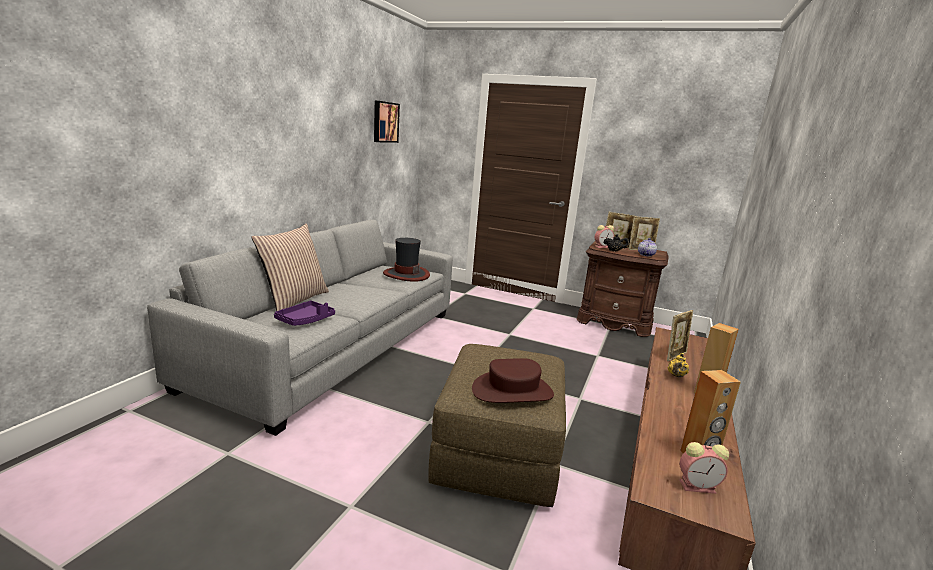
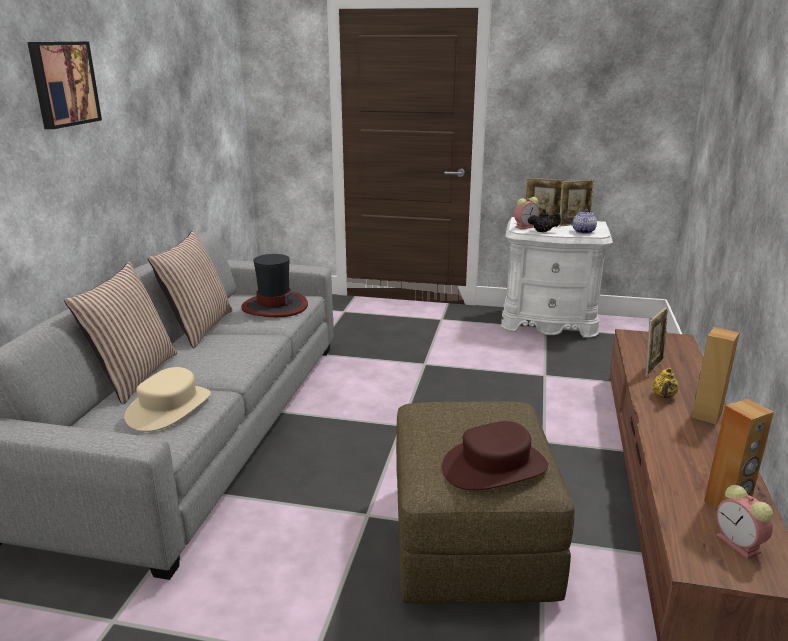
camera: 10 degrees left, 5 degrees up
(305, 320) = (169, 408): purple tray -> beige hat
(350, 279) = (198, 327): none -> pillow
(385, 122) = (198, 83): picture -> picture (63, 84)
(614, 323) = (549, 323): brown nightstand -> white nightstand
(698, 486) = (740, 544): alarm clock -> alarm clock turned 75 degrees clockwise

